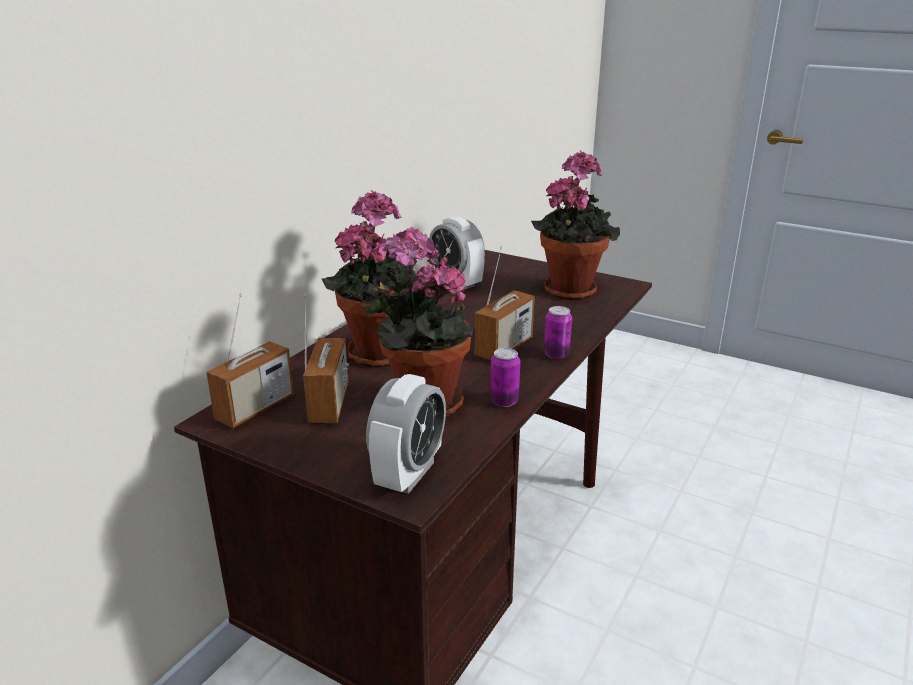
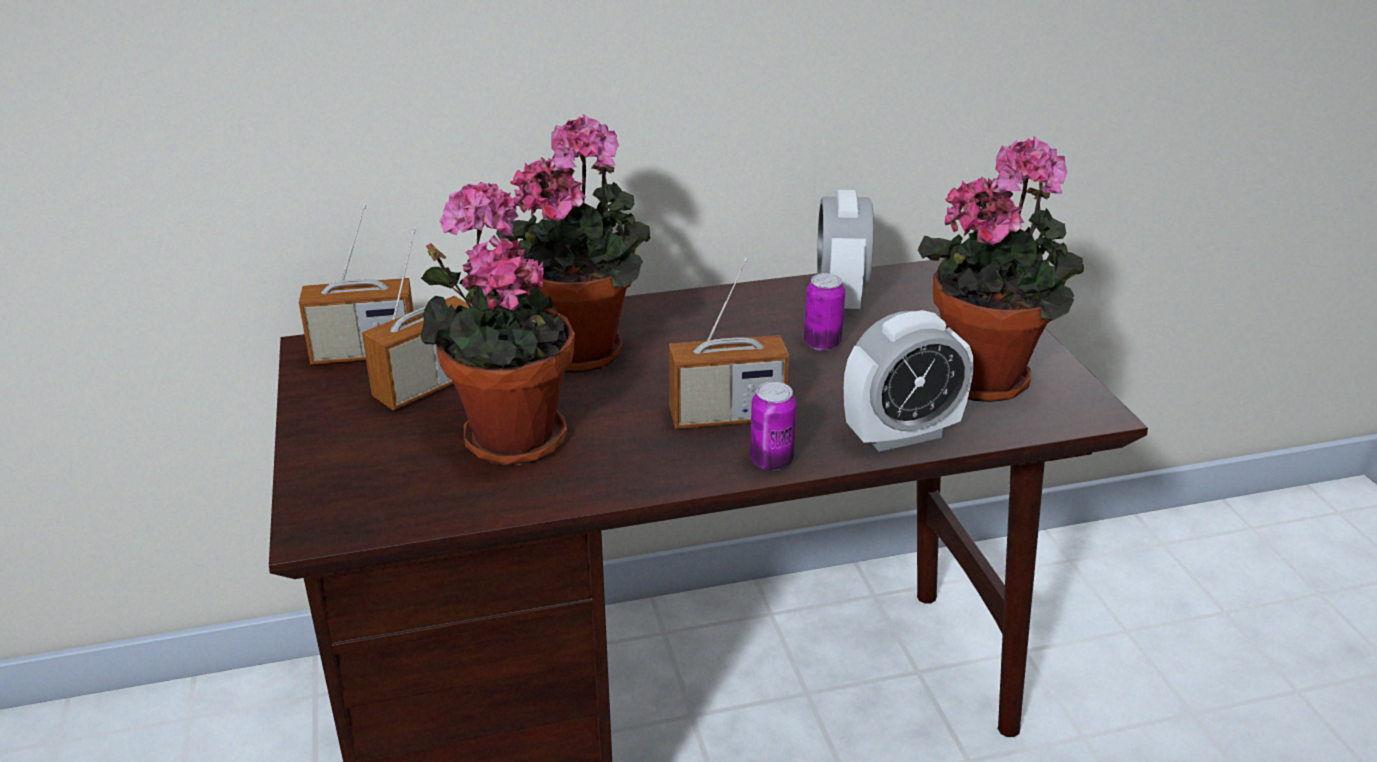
camera: 45 degrees right, 5 degrees up
(408, 474) = (354, 505): alarm clock -> alarm clock (901, 435)
(504, 401) = (592, 484): can -> can (822, 344)

